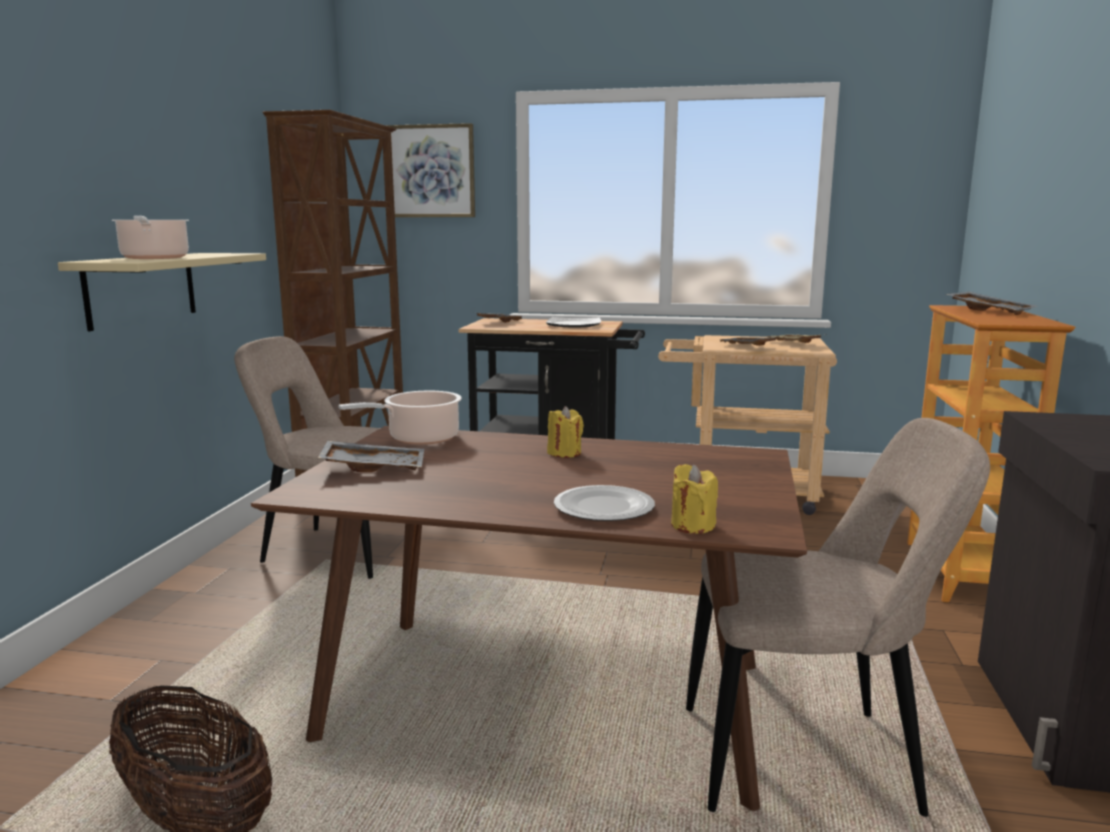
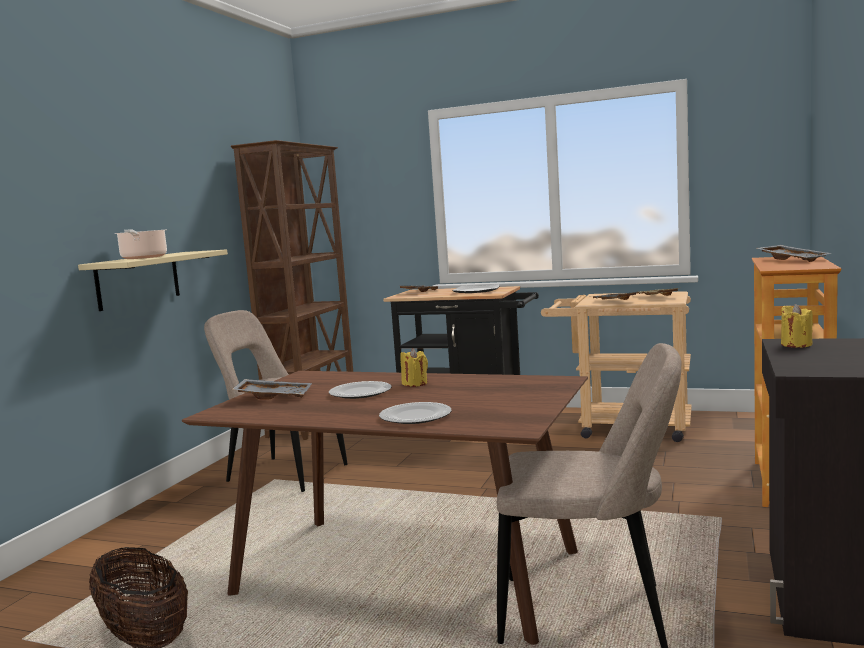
camera: 10 degrees right, 5 degrees down
(419, 438) = (317, 378): cooking pot -> none
(431, 171) = (367, 177): picture -> none
(497, 465) = (361, 392): none -> plate
(692, 525) = (469, 425): yellow candle -> yellow candle (796, 345)

